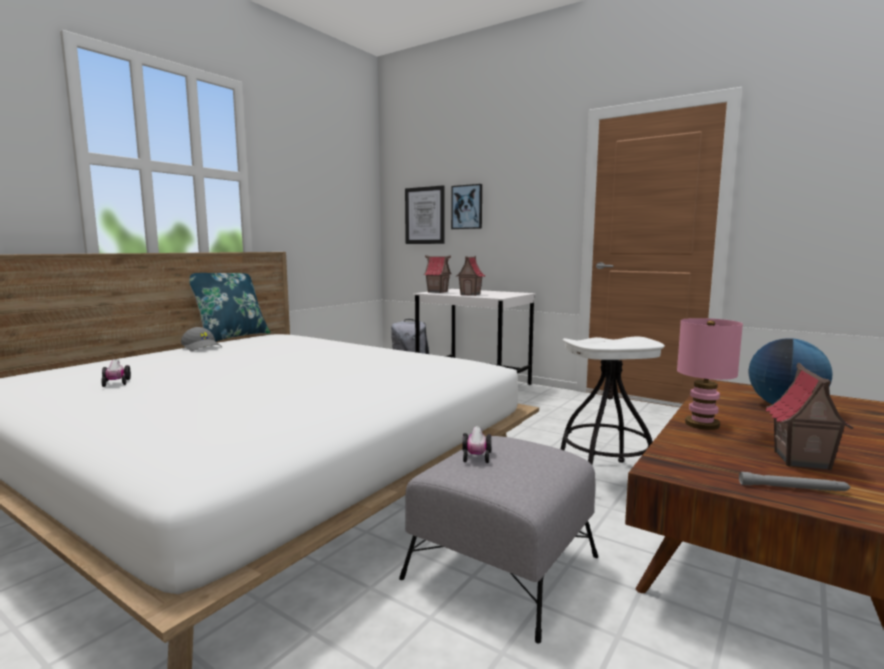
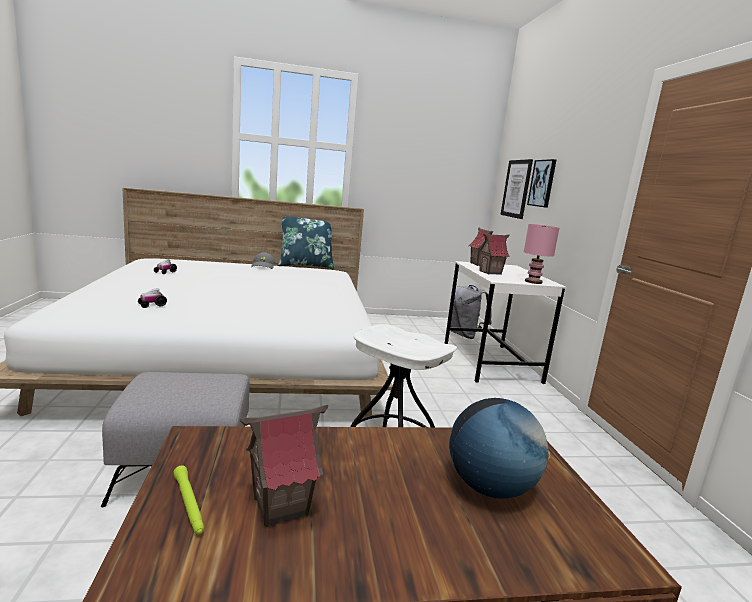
camera: 45 degrees right, 5 degrees up
(476, 456) = (180, 377): toy car -> toy car (152, 305)
(702, 424) = (341, 443): pink table lamp -> pink table lamp (532, 282)
(793, 488) = (189, 504): grey flashlight -> green flashlight

